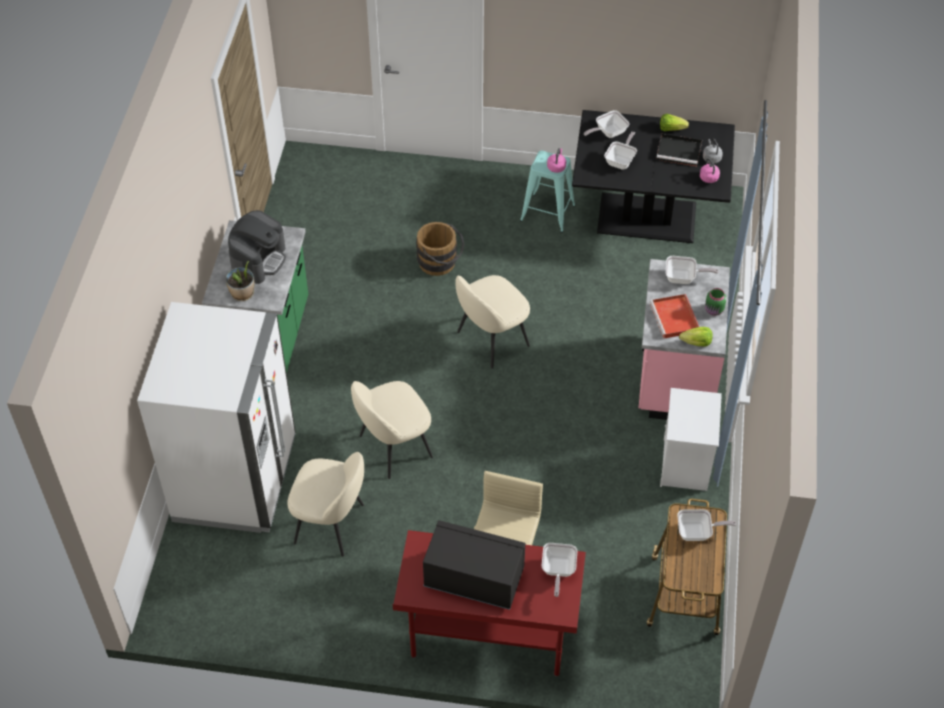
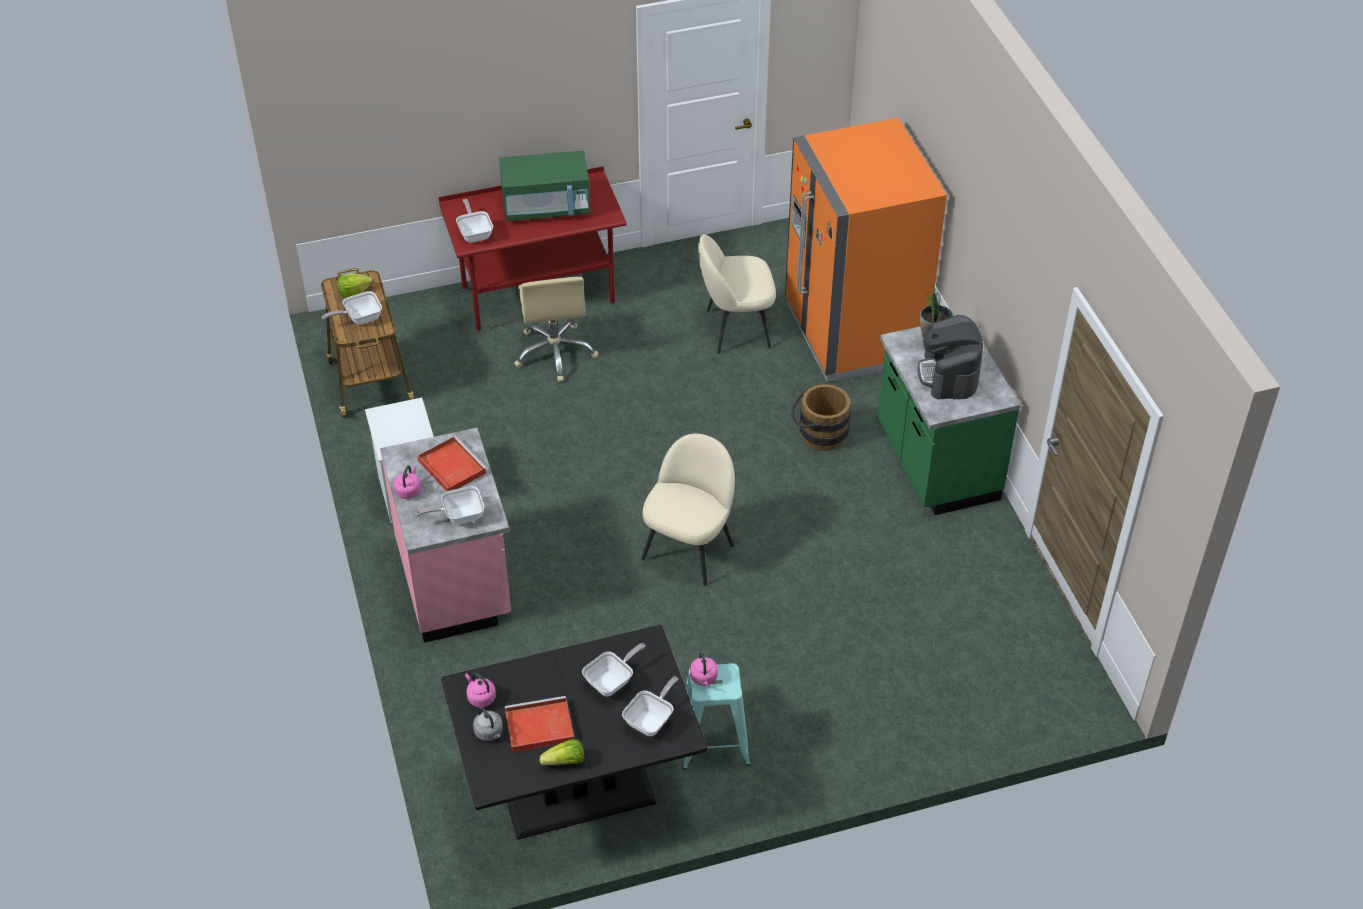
camera: 155 degrees right, 5 degrees down
(235, 479) = (853, 333): white fridge -> orange fridge
(393, 447) = (723, 409): beige chair -> none
(440, 263) = (806, 620): brown bucket -> brown bucket (818, 434)
(473, 578) = (546, 207): black microwave -> green microwave
(621, 161) = (612, 681): frying pan -> frying pan turned 135 degrees counterclockwise
(680, 151) = (538, 727): black tray -> red tray
(696, 343) = (416, 448): lettuce -> lettuce (354, 292)
(714, 310) = (408, 490): green jar -> pink kettle

